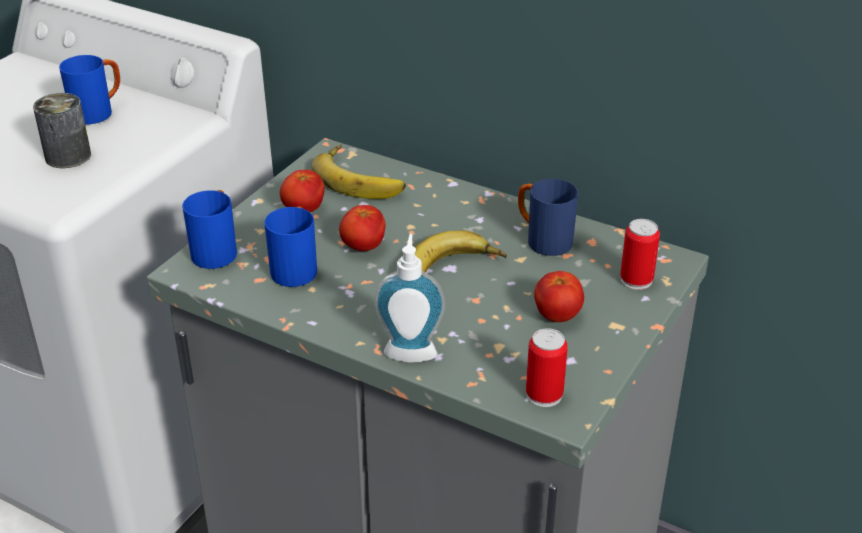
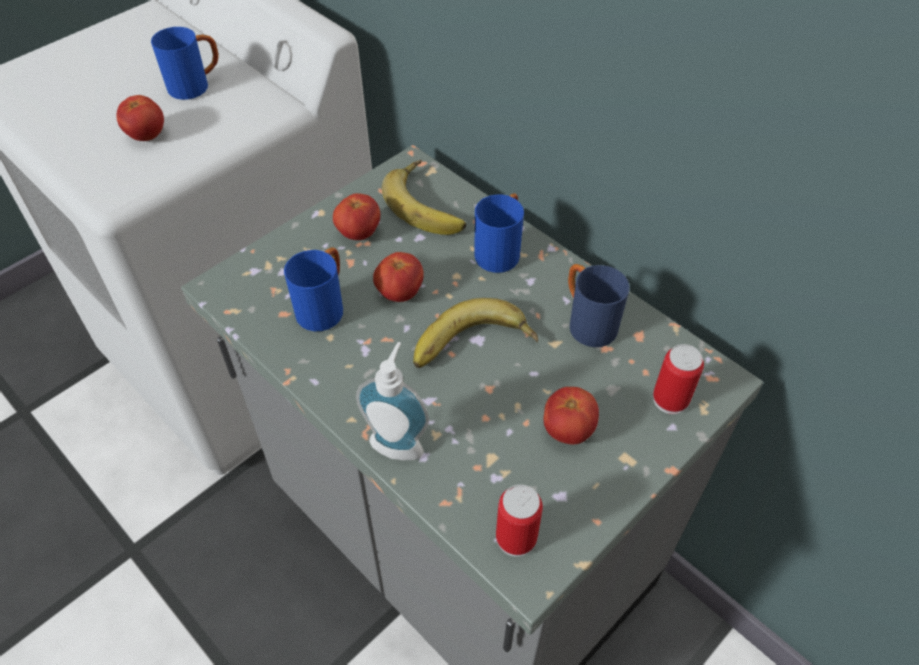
camera: 15 degrees right, 15 degrees up
(68, 156) = (146, 135): can -> tomato
(217, 250) = (257, 268): blue mug -> blue mug (500, 250)

